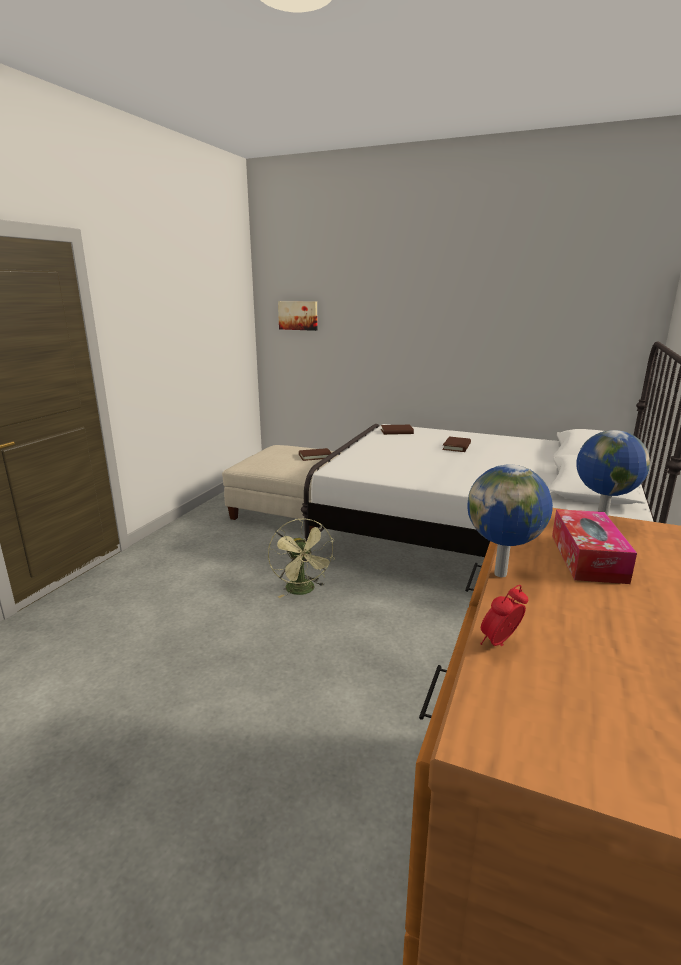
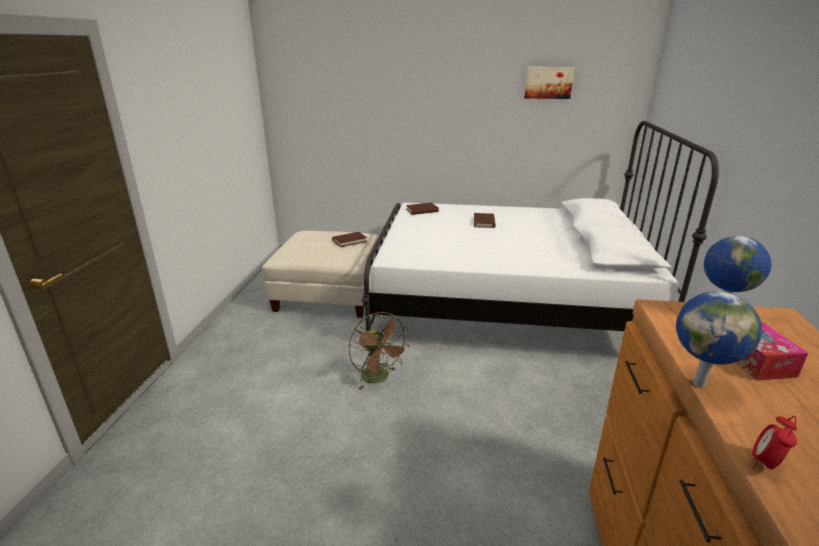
camera: 15 degrees left, 5 degrees up
(298, 315) = (309, 99): picture -> picture (548, 82)
(303, 591) = (379, 378): green fan -> brown fan

